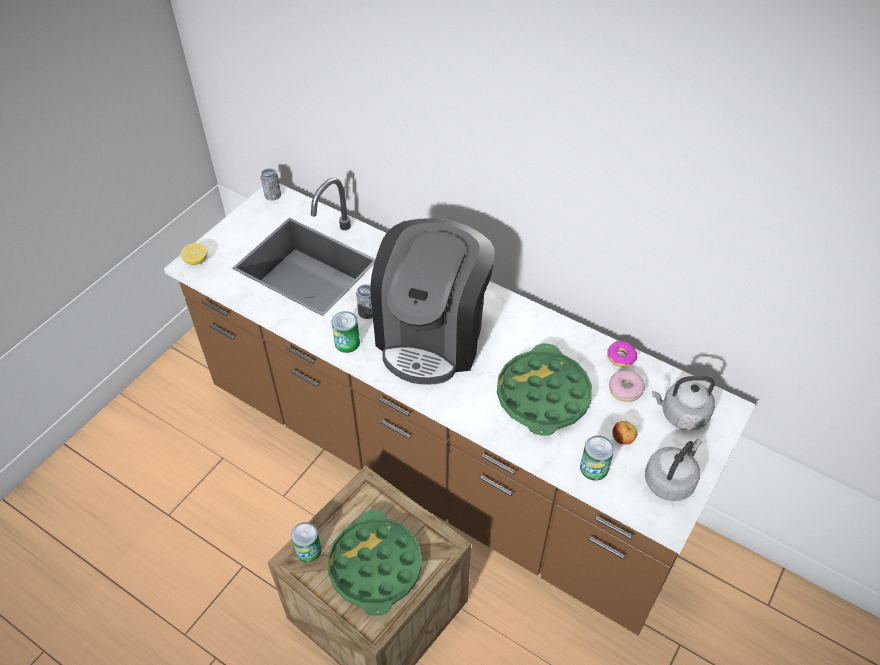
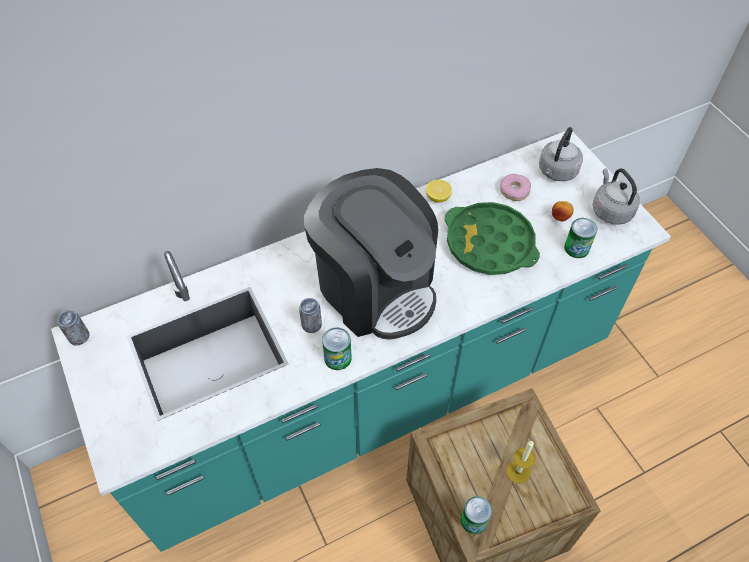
camera: 60 degrees left, 5 degrees up
(196, 260) = (116, 452): lemon -> lemon (438, 197)
(375, 566) = (518, 472): green tray -> candle
(440, 462) = (374, 394): brown counter -> turquoise counter
(621, 357) = (482, 177): donut -> none

